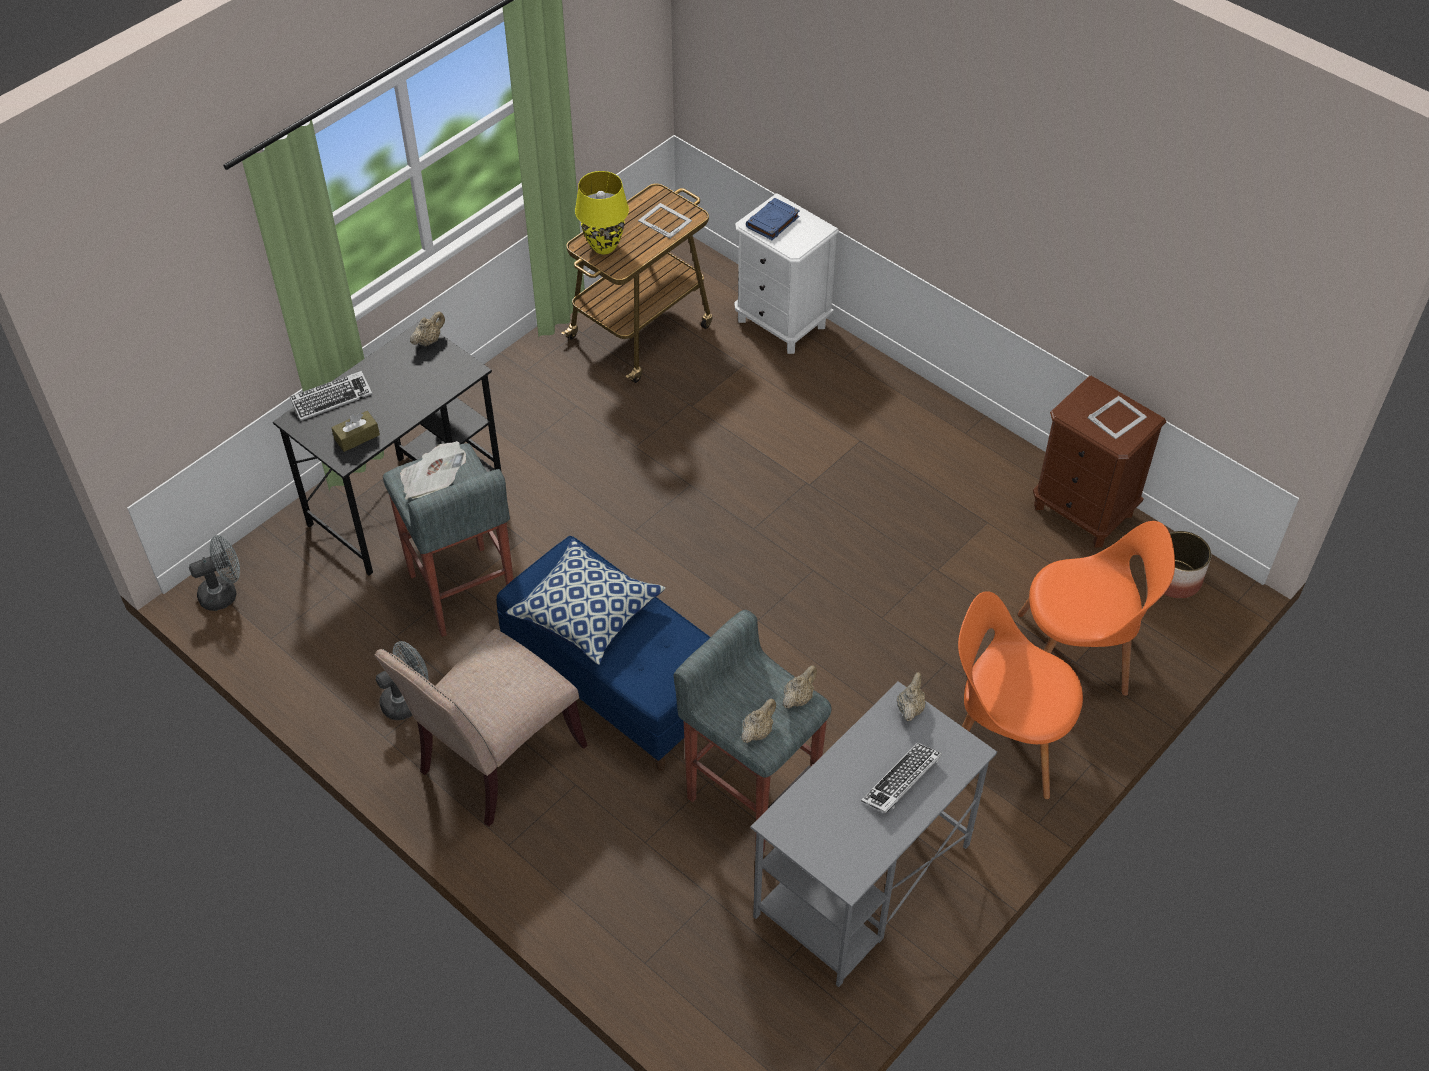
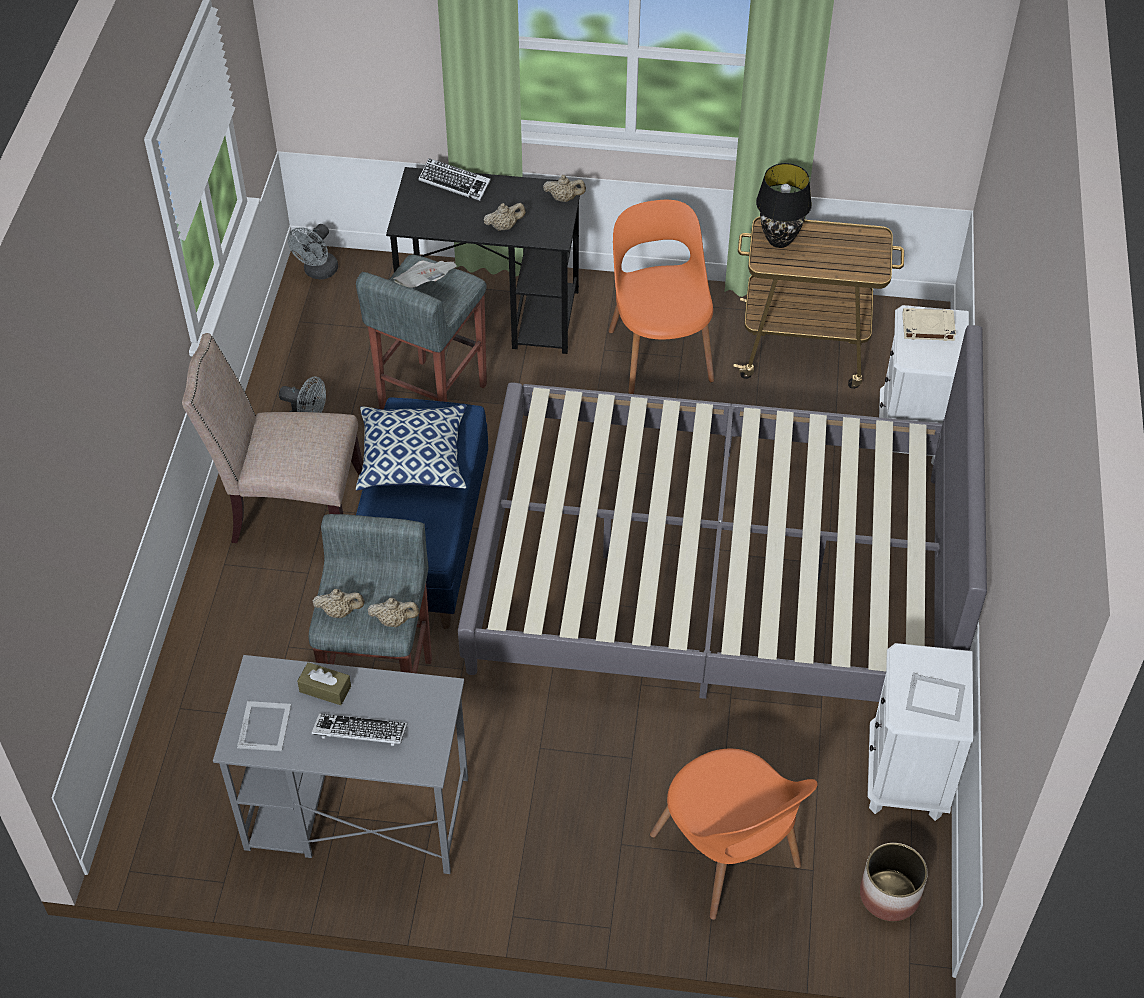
camera: 55 degrees right, 0 degrees up
(224, 593) = (318, 272): grey fan -> grey fan turned 90 degrees clockwise
(357, 437) = (430, 218): brown tissue box -> brown tissue box (325, 689)
(604, 247) = (778, 240): yellow table lamp -> black table lamp
(664, 220) = (851, 259): picture frame -> picture frame (265, 725)
(772, 222) = (927, 327): blue book -> beige book
(813, 511) = (715, 574): none -> grey bed
(910, 708) = (441, 701): beige teapot -> beige teapot (504, 227)
(1005, 739) = (583, 845): orange chair -> orange chair (660, 351)
(1083, 510) = (906, 776): brown nightstand -> white nightstand

